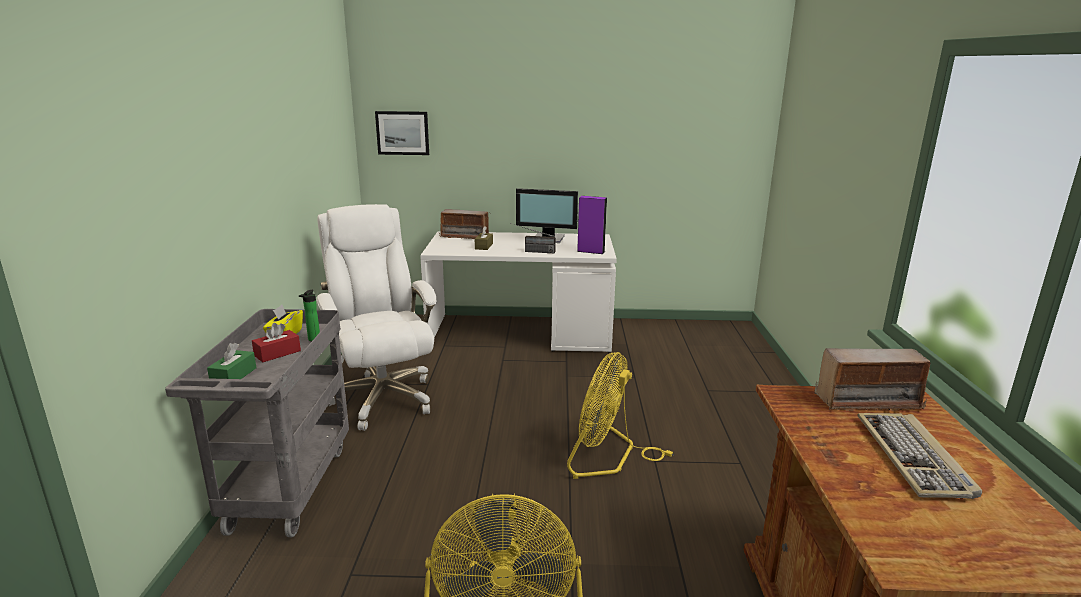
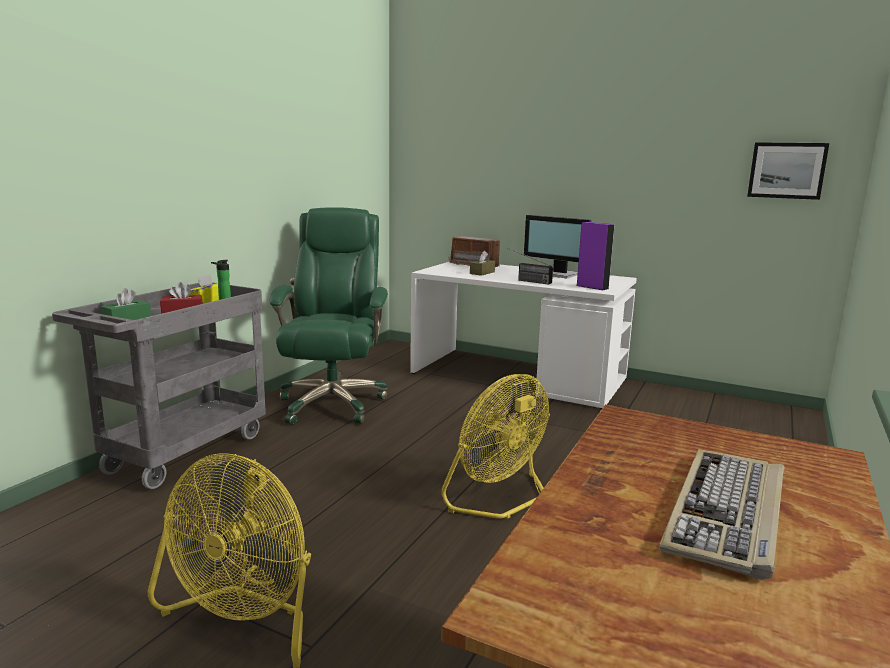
camera: 25 degrees right, 5 degrees down
(384, 397) = (334, 403): white office chair -> green office chair
(402, 133) = (430, 156): picture -> picture (787, 170)
(867, 401) = (745, 447): radio -> none

